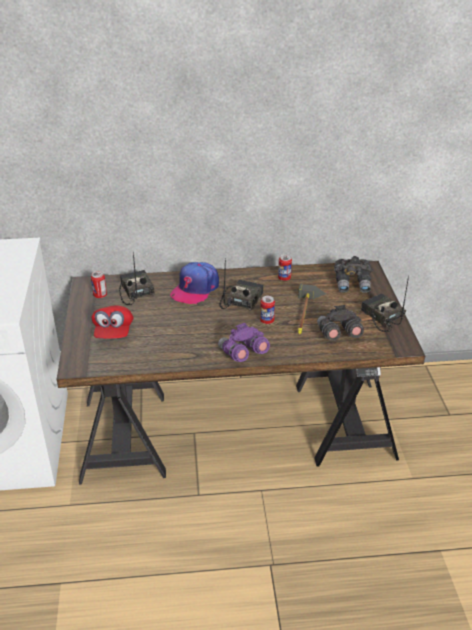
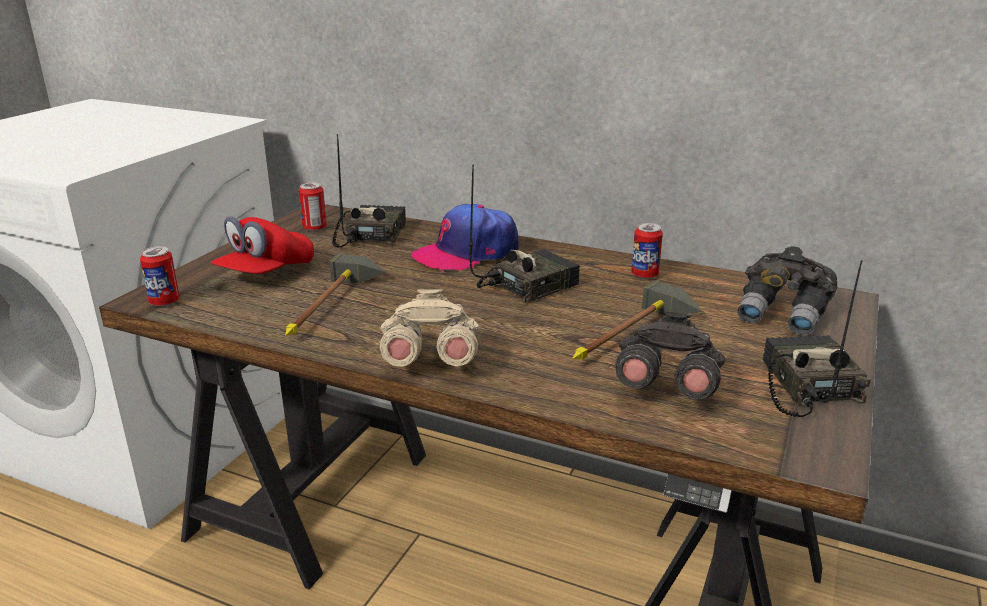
camera: 30 degrees right, 10 degrees down
(171, 341) = (333, 308): none -> hammer
(242, 354) = (430, 362): purple binoculars -> beige binoculars
(267, 321) = (539, 325): can -> can (165, 302)

